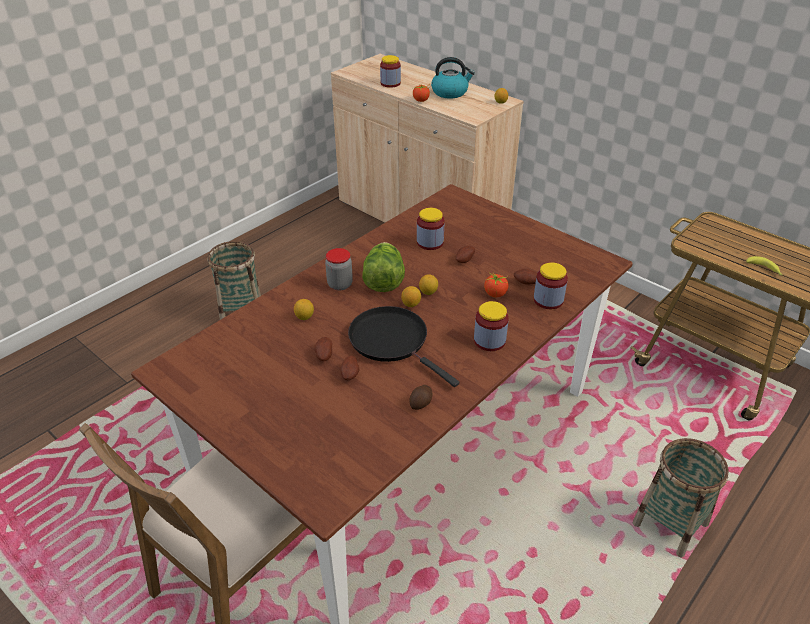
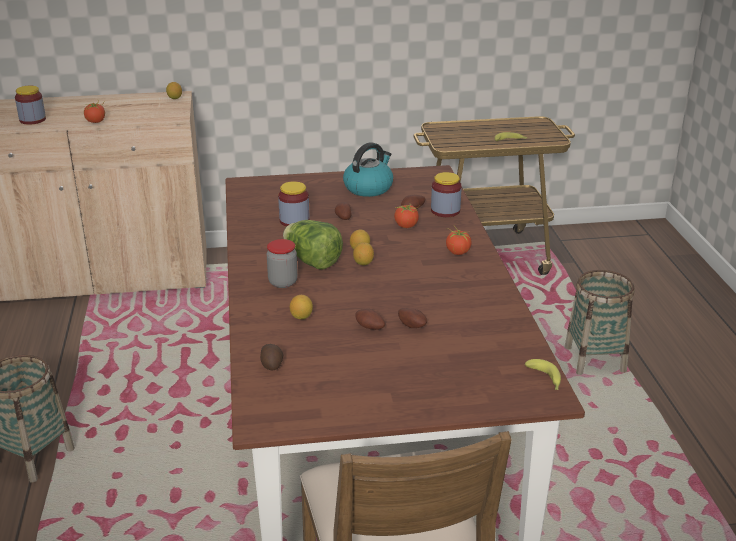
camera: 50 degrees left, 10 degrees down
(347, 489) = (545, 379): none -> banana
(392, 341) = (398, 290): black frying pan -> none
(421, 403) = (489, 309): potato -> potato (271, 364)
(450, 92) = (111, 106): kettle -> kettle (368, 188)
(489, 341) = (457, 252): jar -> tomato

